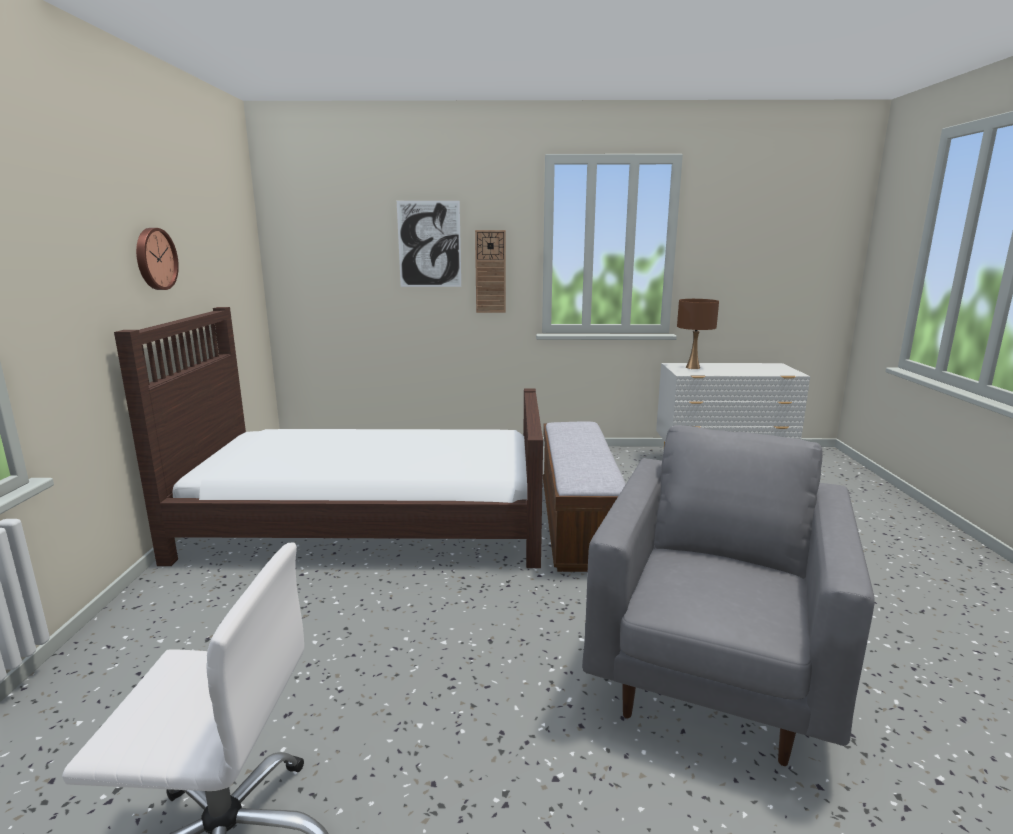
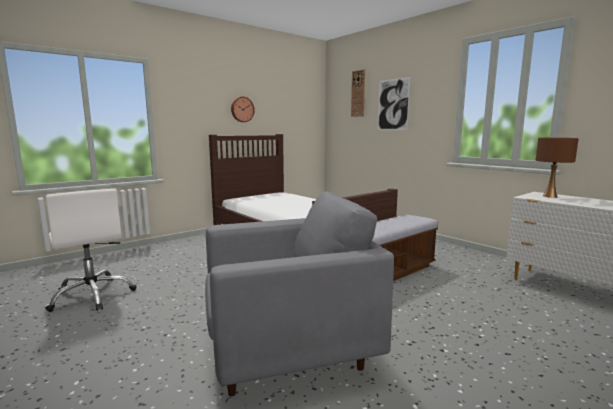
camera: 50 degrees right, 5 degrees down
(490, 272) = (424, 120): wall clock -> wall clock (358, 93)

